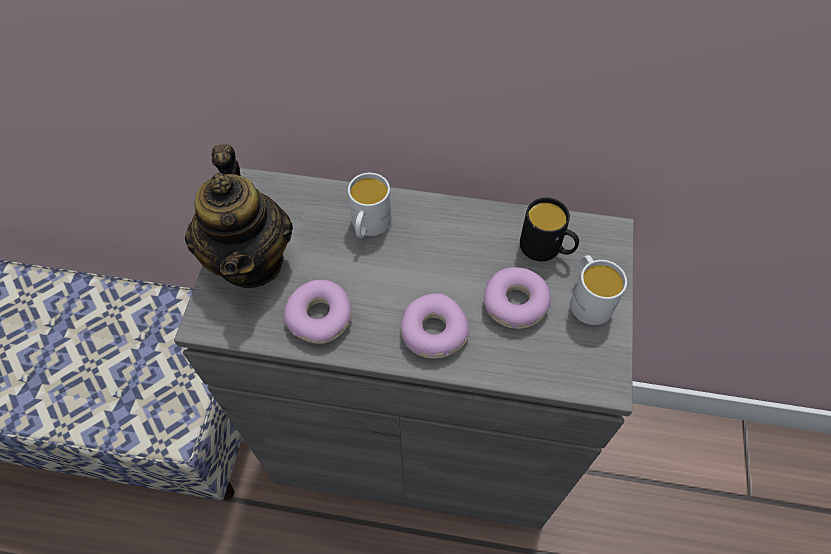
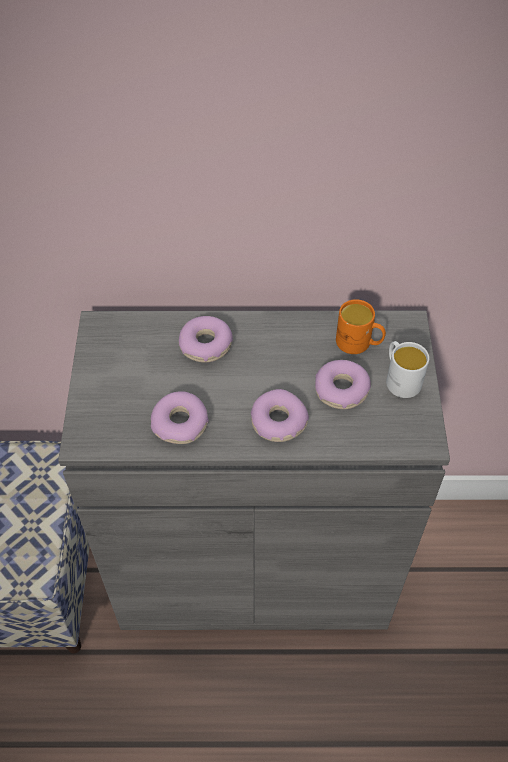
camera: 10 degrees left, 5 degrees down
(251, 260) = (110, 386): teapot -> none
(369, 226) = (206, 345): white mug -> donut
(546, 248) = (359, 343): black mug -> orange mug

